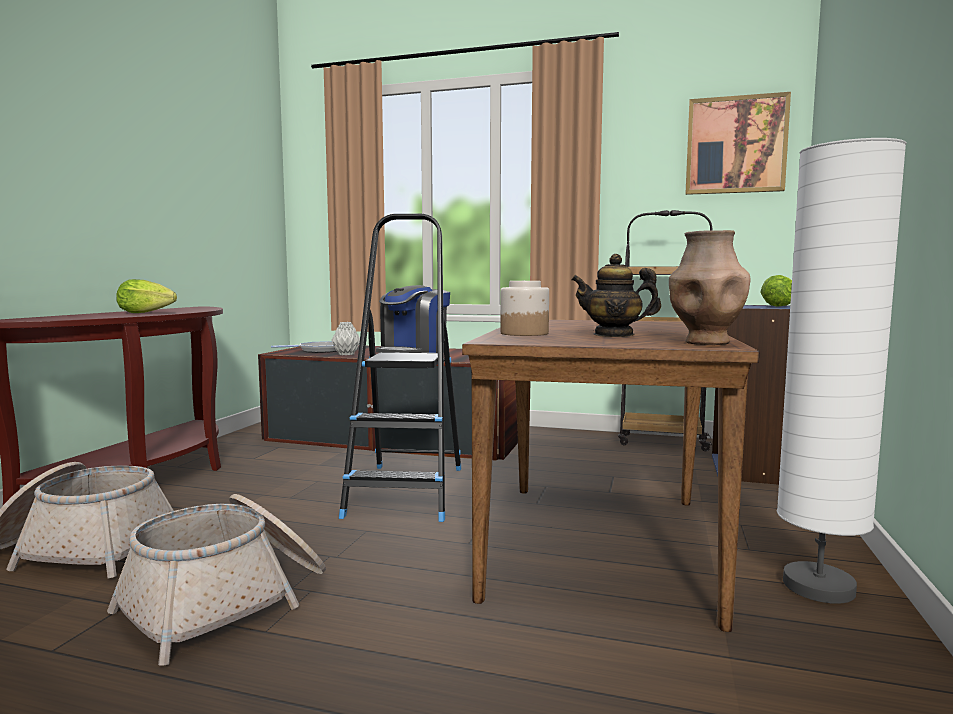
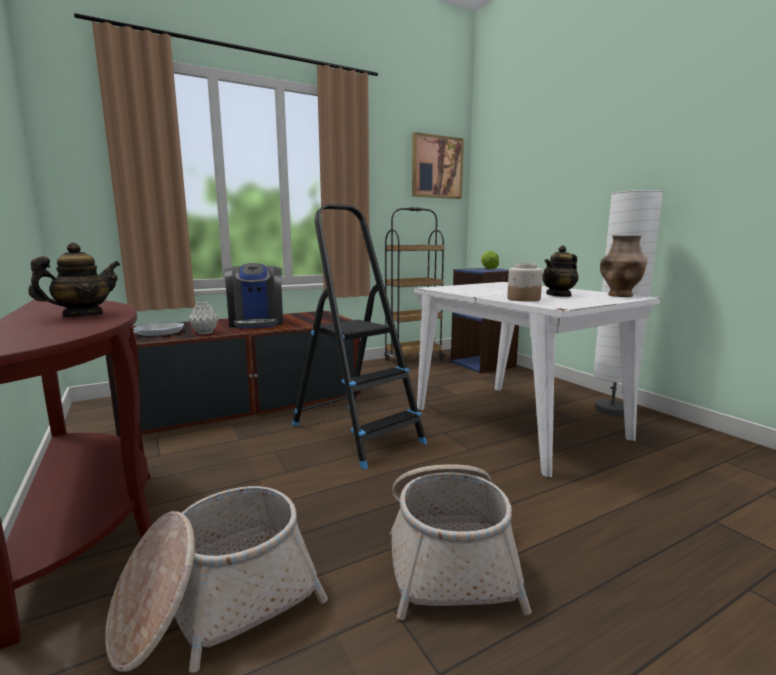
camera: 45 degrees left, 5 degrees up
(145, 313) = (83, 315): lettuce -> teapot
(600, 544) = (518, 423): brown dining table -> white dining table

